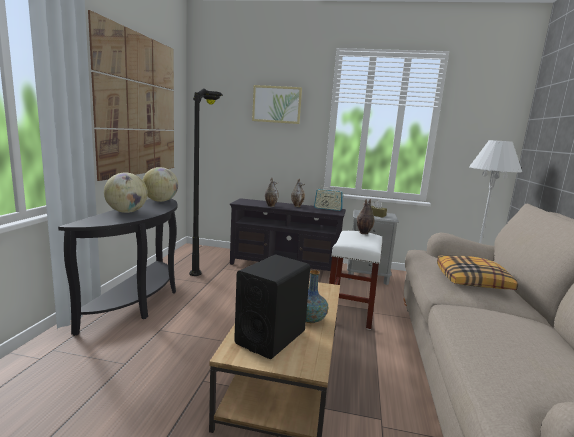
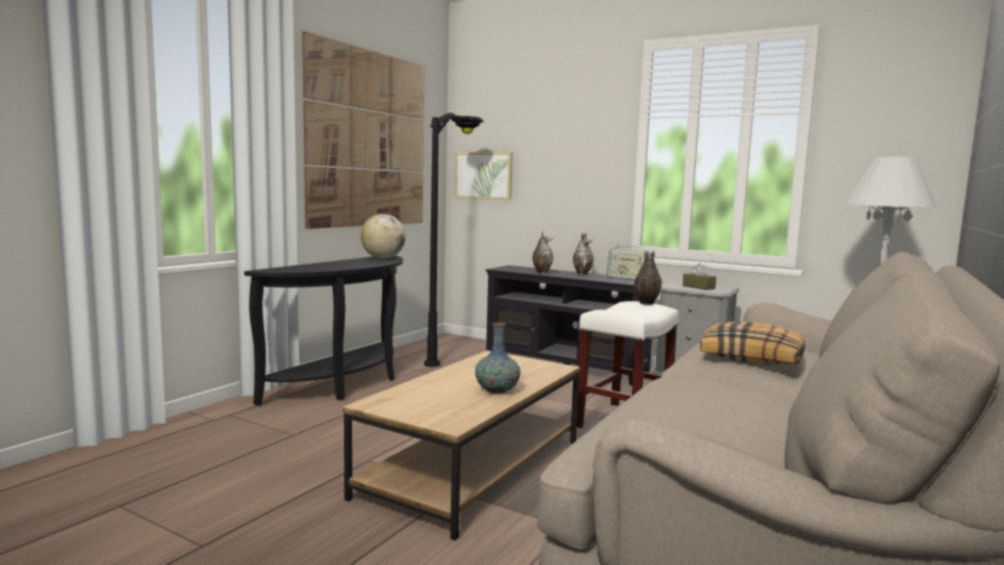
camera: 20 degrees right, 5 degrees down
(127, 212) = (330, 264): globe -> none
(270, 337) = (430, 398): black speaker -> none
(276, 104) = (562, 129): picture -> picture (483, 175)

